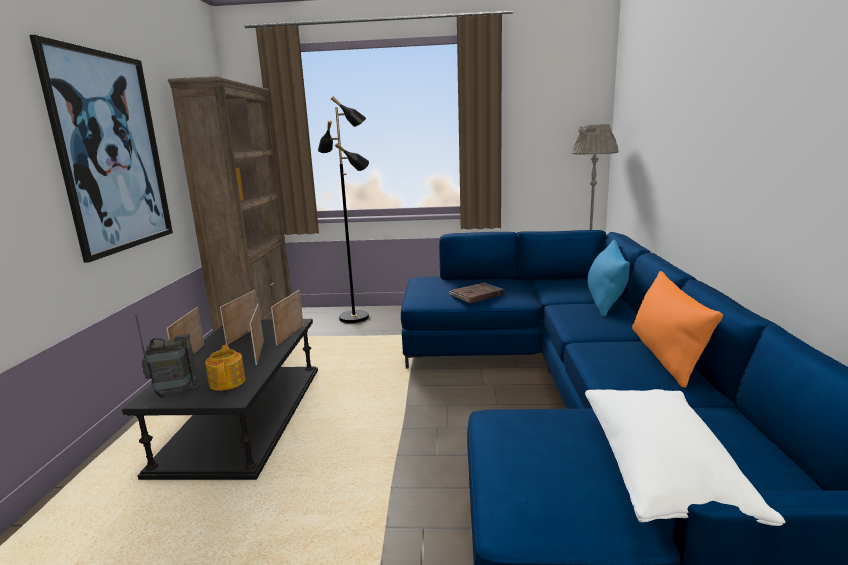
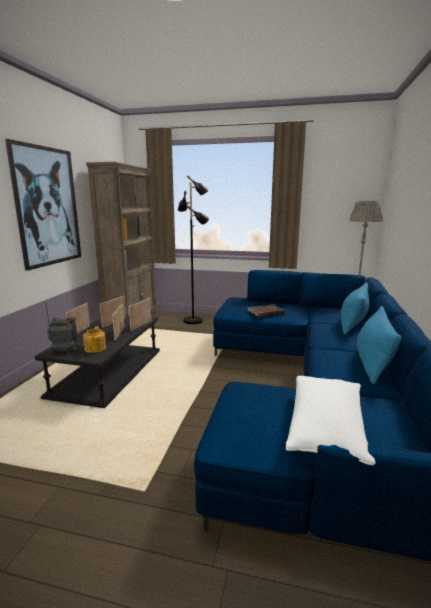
camera: 10 degrees right, 0 degrees up
(664, 355) = (373, 363): orange pillow -> blue pillow

